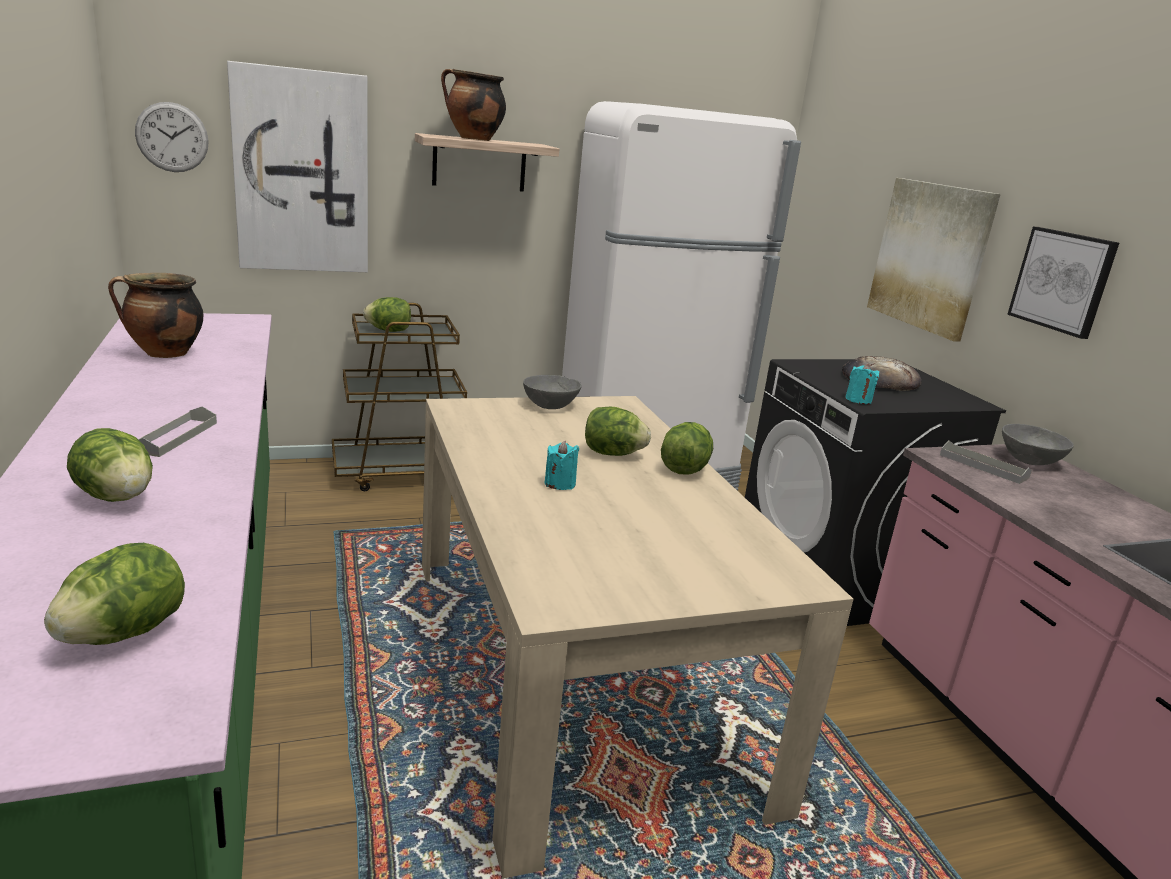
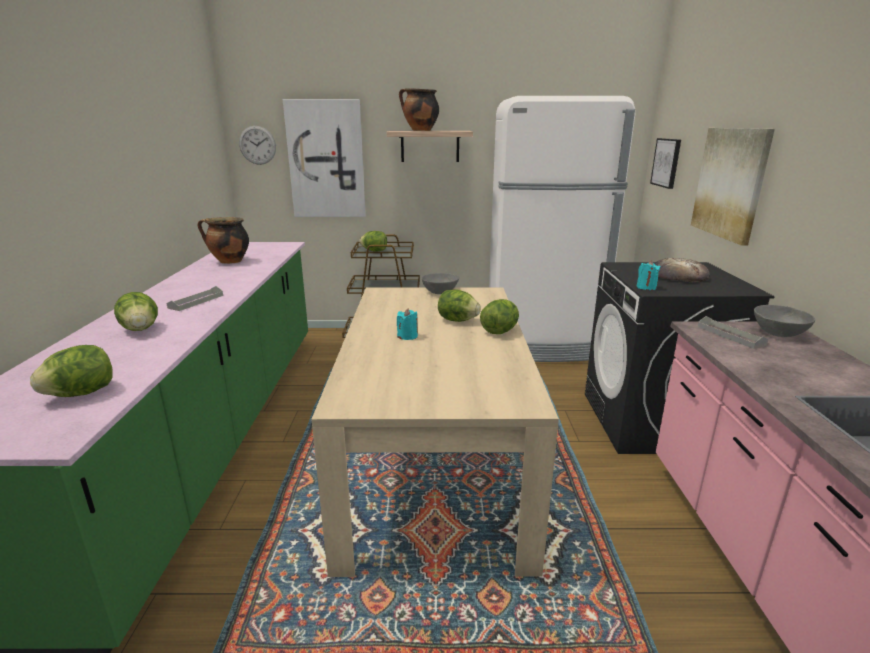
camera: 20 degrees right, 0 degrees up
(1062, 281) = (815, 191): picture -> picture (666, 162)

